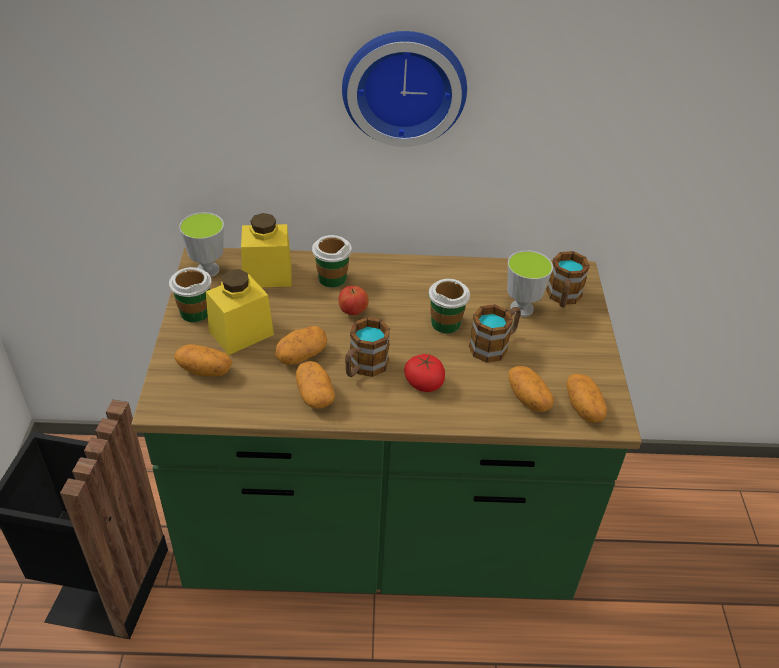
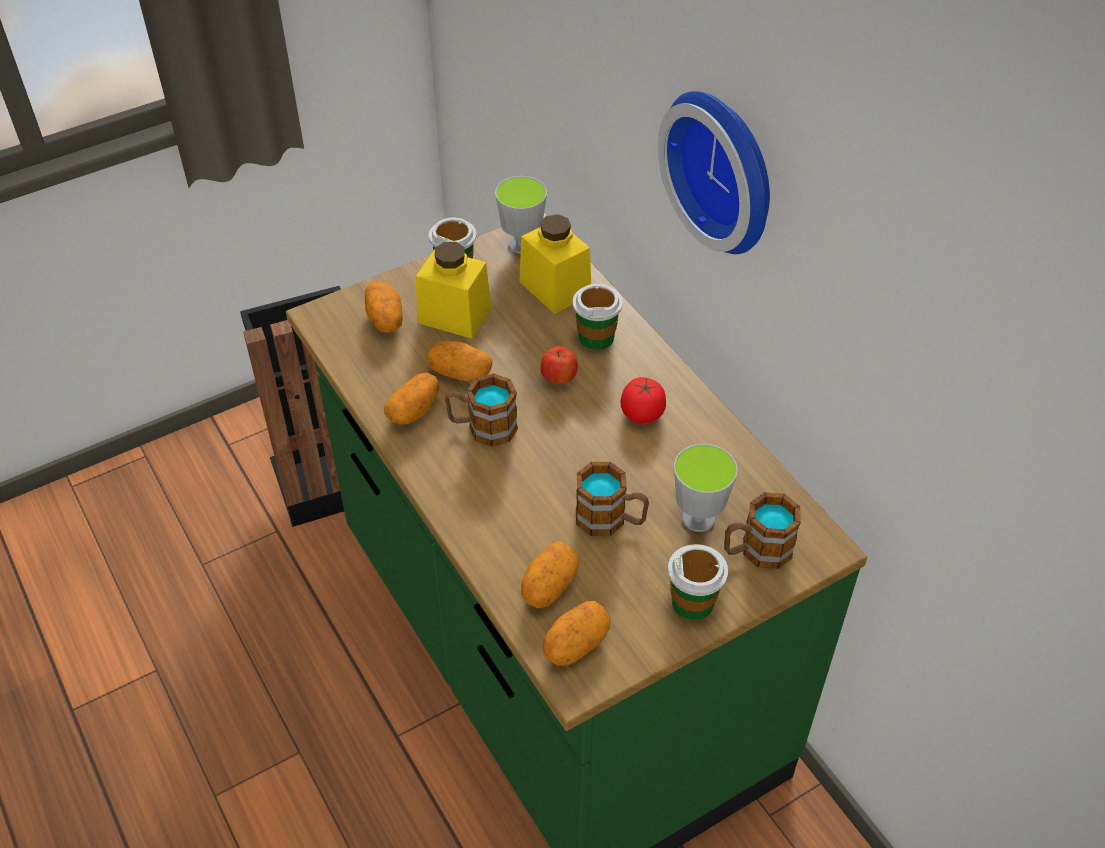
camera: 60 degrees right, 5 degrees up
(424, 383) = (499, 485): tomato -> tomato (642, 412)
(446, 323) = (610, 461): cup -> cup (693, 602)

